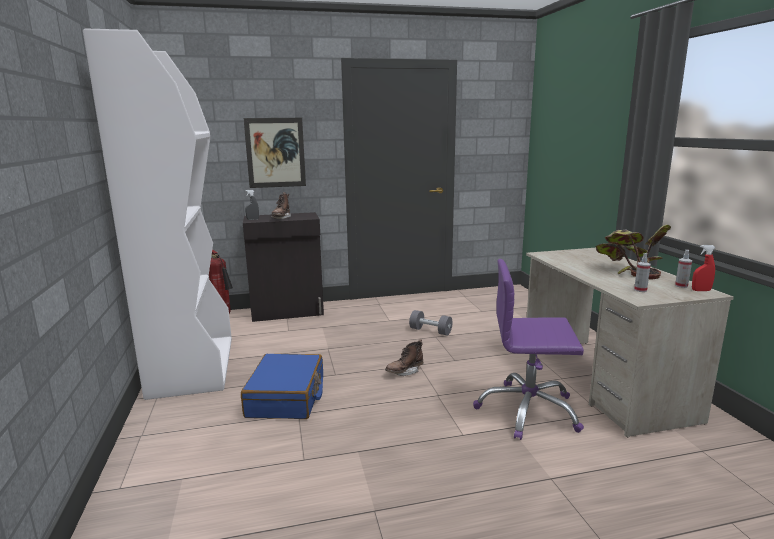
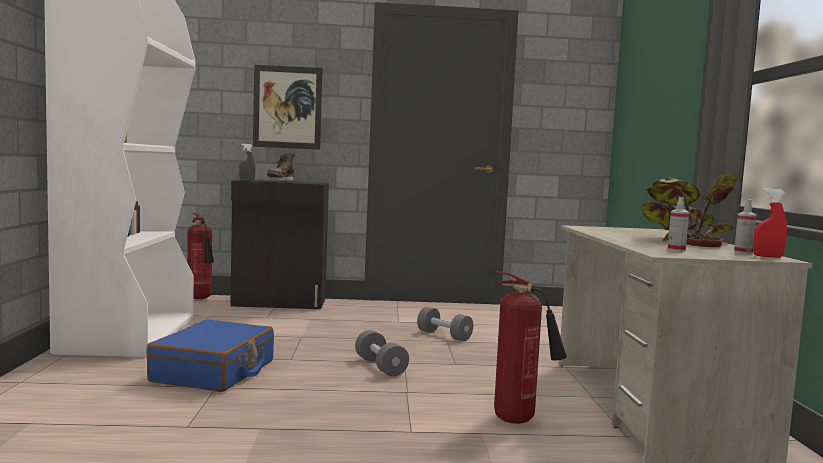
camera: 10 degrees right, 10 degrees down
(404, 372) = (380, 366): brown boot -> grey dumbbell
(528, 411) = (519, 420): purple office chair -> fire extinguisher

